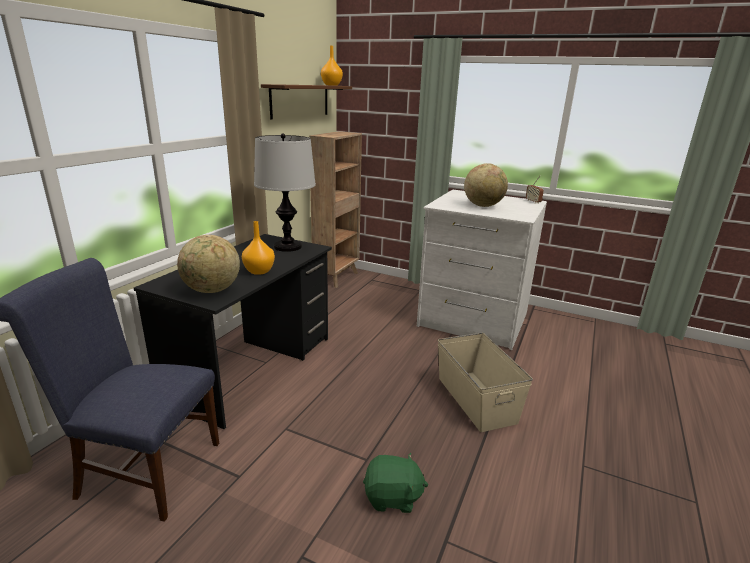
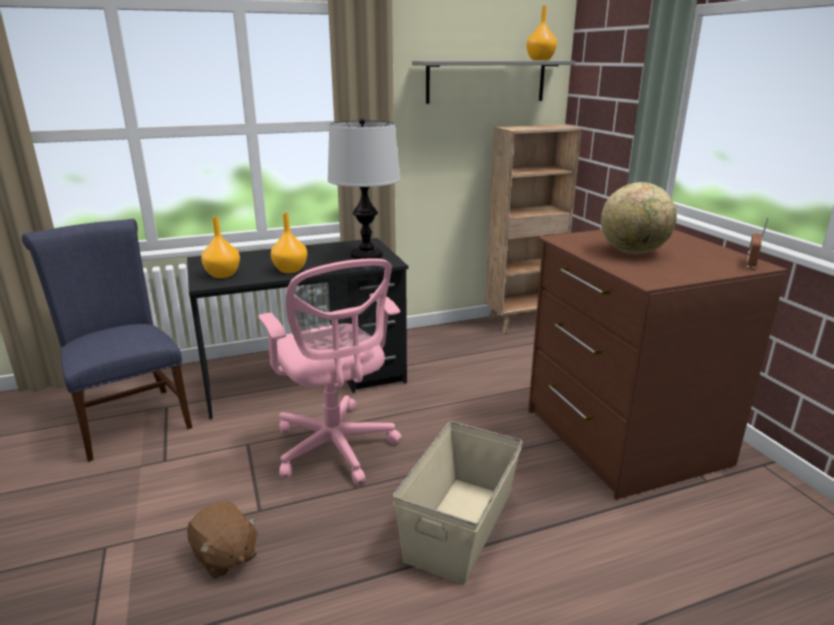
camera: 45 degrees right, 0 degrees up
(212, 291) = (222, 275): globe -> orange vase
(300, 101) = (486, 81): brown shelf -> grey shelf
(351, 398) = (336, 449): none -> pink office chair
(392, 497) = (225, 556): green plush toy -> brown plush toy
(472, 320) = (622, 437): white dresser -> brown dresser

